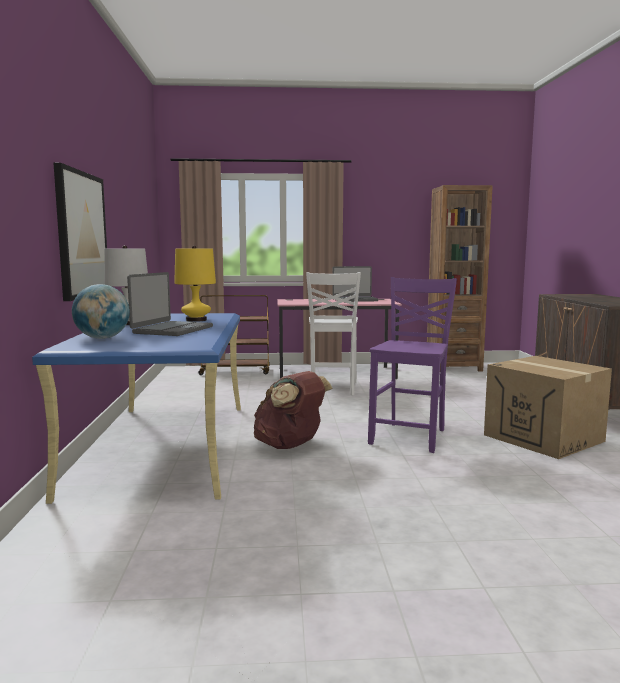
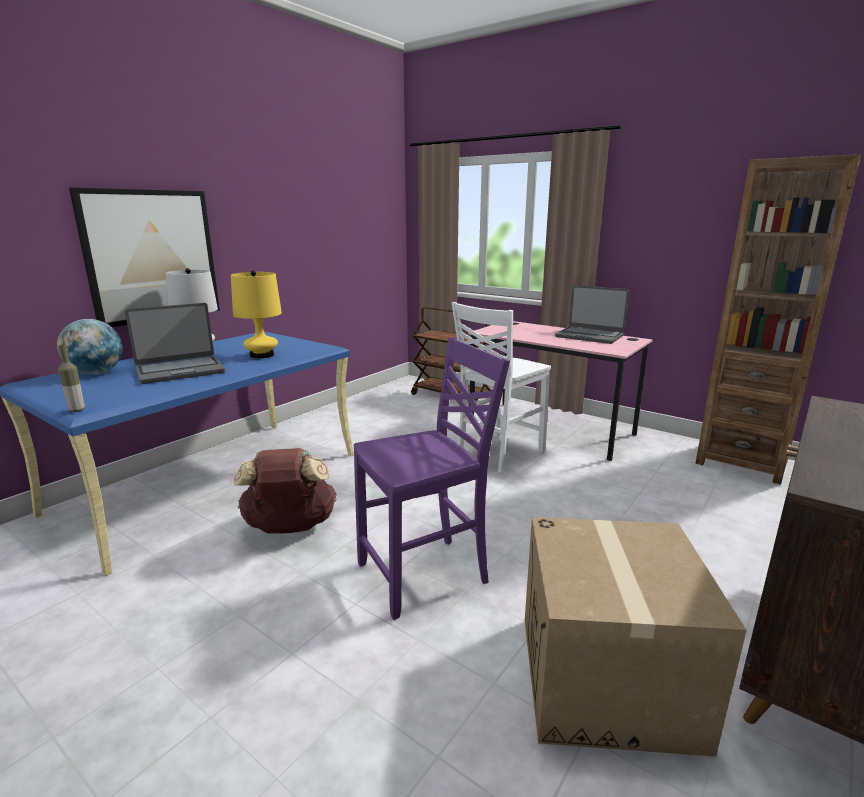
camera: 40 degrees right, 10 degrees up
(194, 347) = (77, 410): none -> bottle

